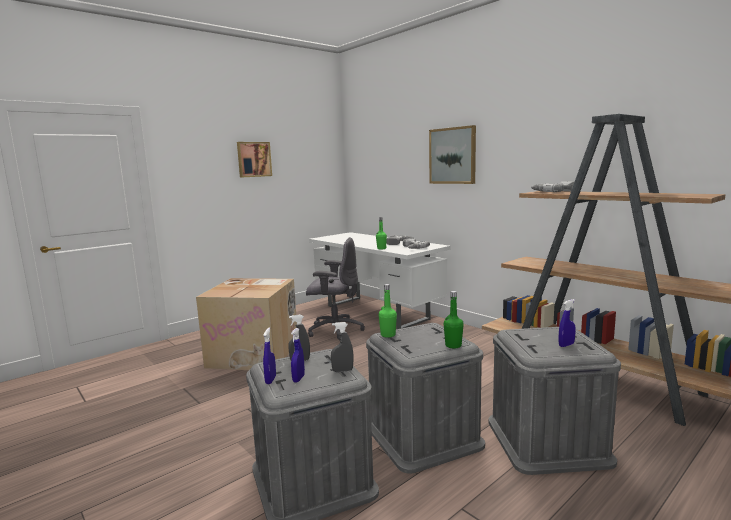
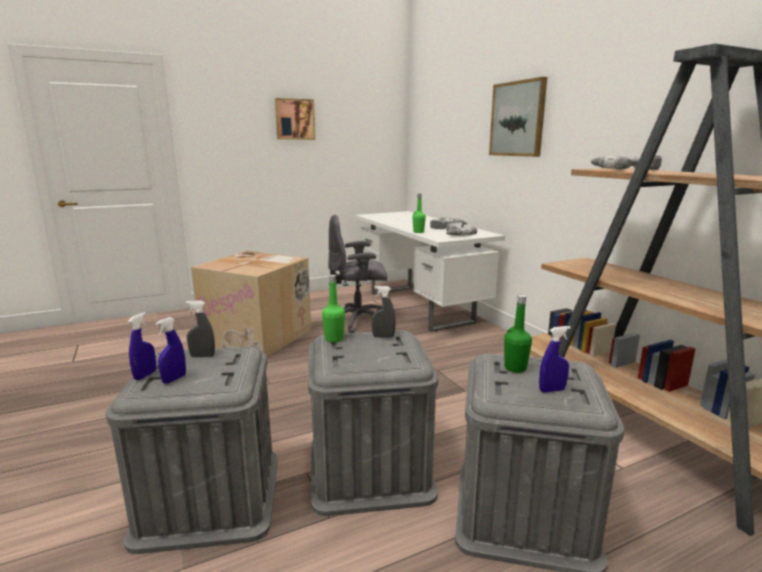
camera: 15 degrees right, 5 degrees up
(334, 330) = (359, 321): grey office chair -> grey office chair turned 150 degrees clockwise
(342, 370) = (232, 377): grey spray bottle -> grey spray bottle (383, 337)
(453, 345) = (397, 365): green bottle -> green bottle (515, 368)

